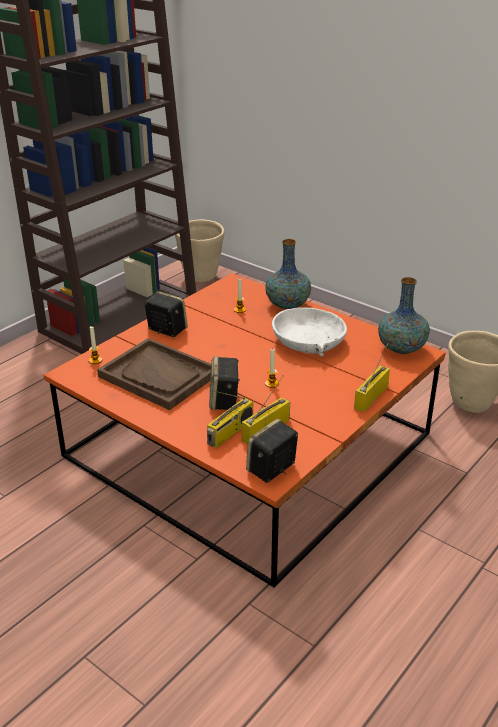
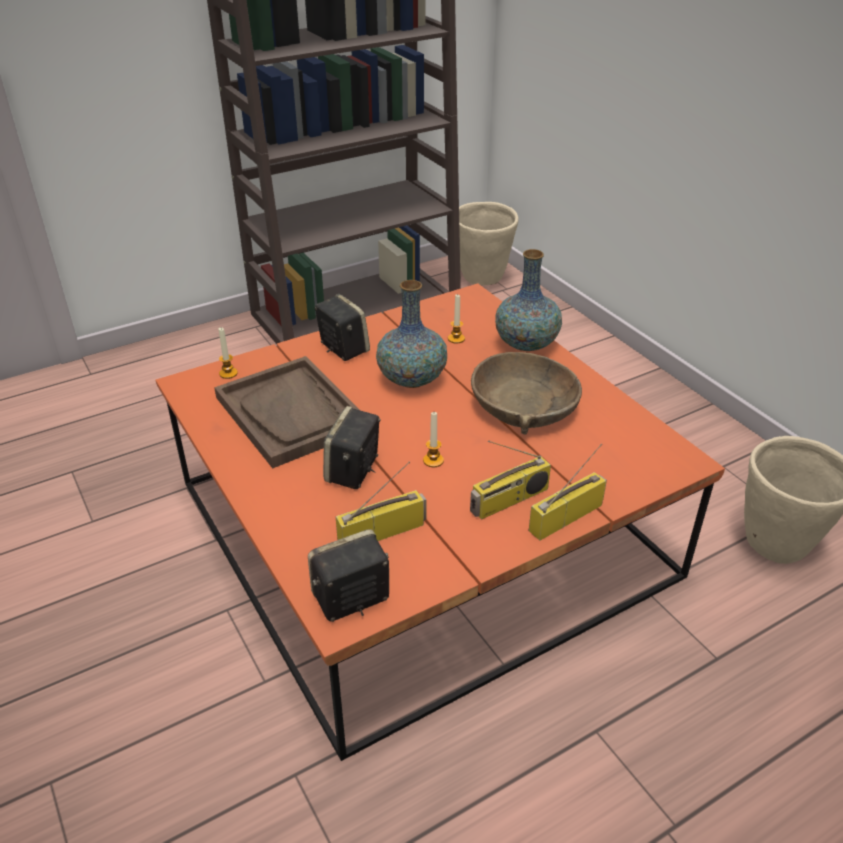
camera: 20 degrees right, 5 degrees up
(230, 432) = (330, 524): radio -> radio (509, 501)
(309, 341) = (524, 405): white bowl -> brown bowl
(401, 348) = (657, 447): vase -> vase (412, 379)

